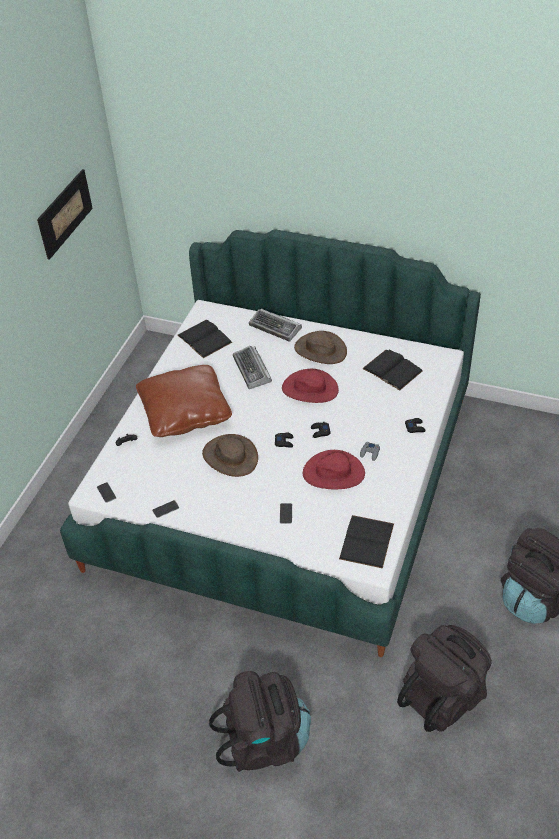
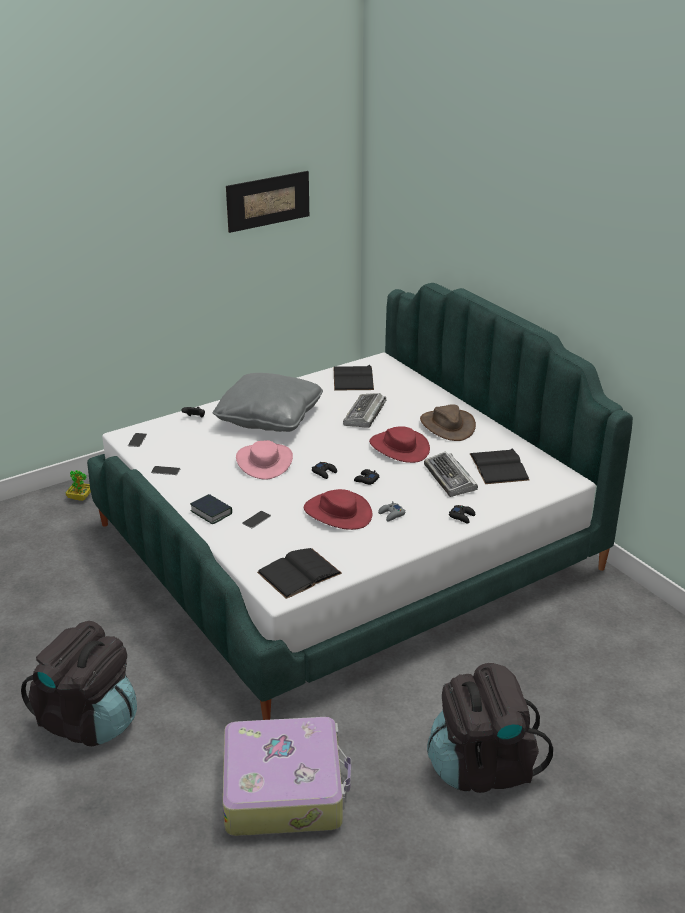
camera: 35 degrees right, 15 degrees down
(31, 557) = (80, 497): none -> potted plant
(185, 412) = (269, 418): brown pillow -> grey pillow
(230, 456) = (264, 461): brown hat -> pink hat
(246, 527) = (211, 512): none -> book
(276, 328) = (427, 395): keyboard -> keyboard (450, 479)
(444, 695) = (284, 788): black backpack -> suitcase

